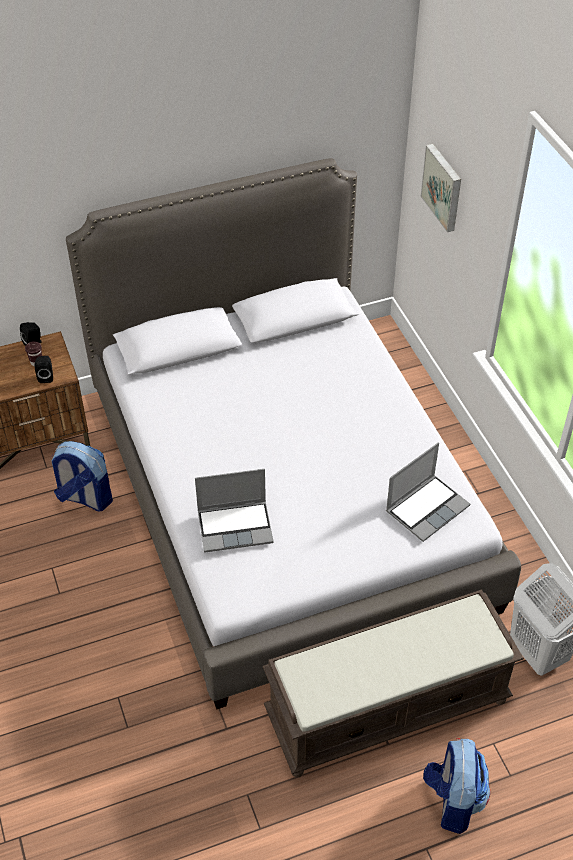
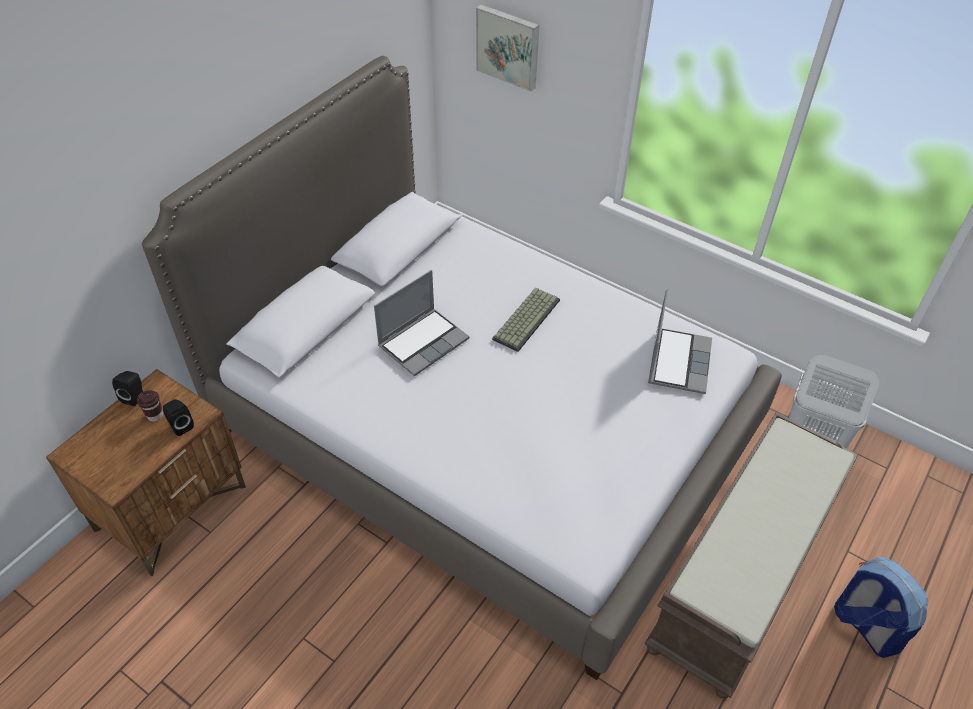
camera: 35 degrees left, 0 degrees up
(85, 498) = (280, 541): backpack -> none
(236, 526) = (527, 475): laptop -> laptop (423, 342)
(339, 418) = (525, 318): none -> keyboard

